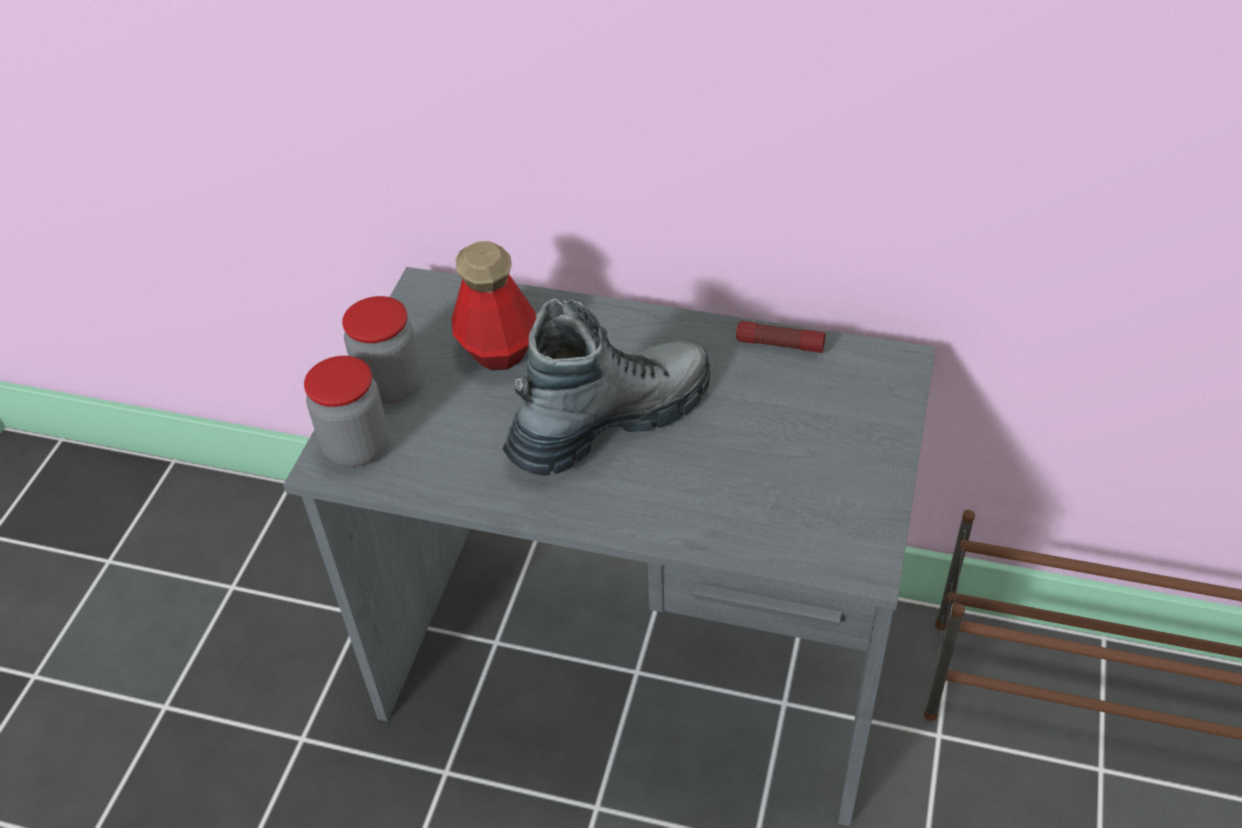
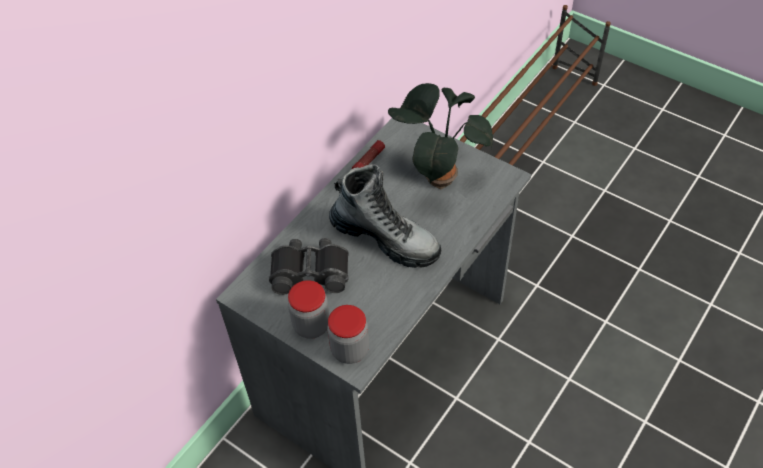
camera: 70 degrees left, 5 degrees up
(498, 350) = (310, 271): bottle -> black binoculars
(610, 421) = (385, 238): boot -> boot turned 135 degrees clockwise
(798, 450) = (437, 176): none -> potted plant

